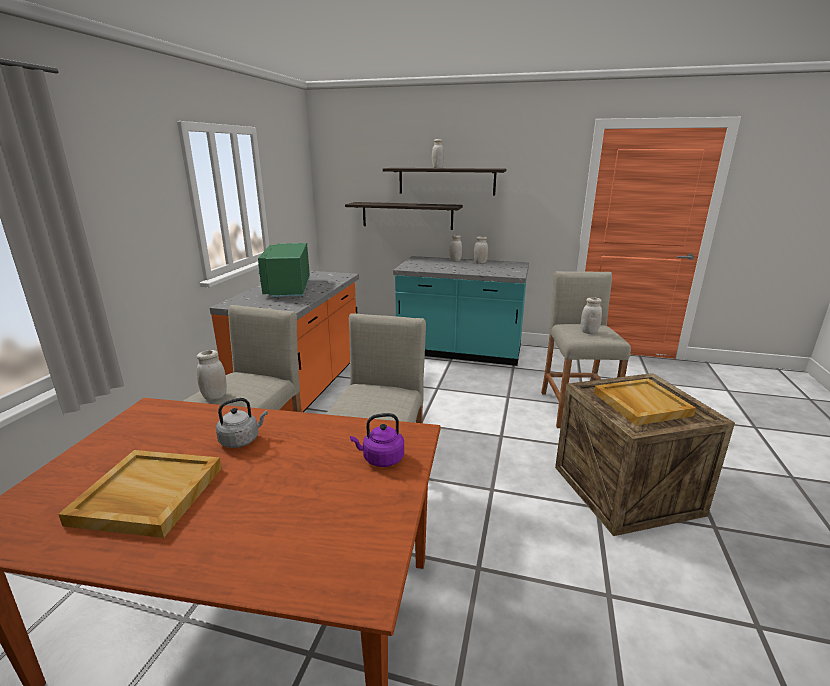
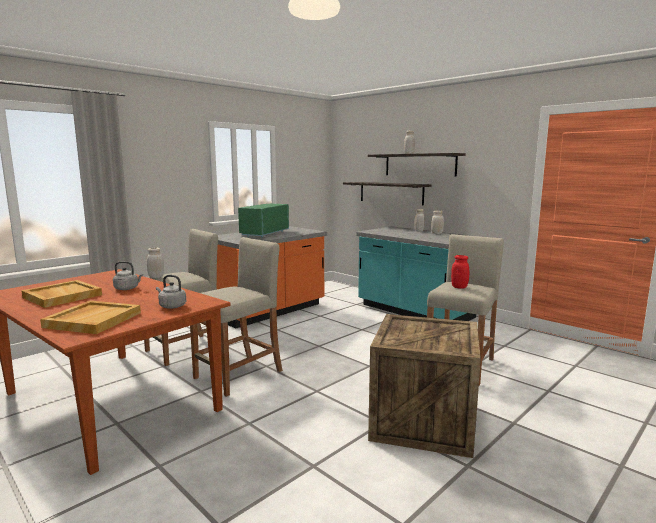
camera: 30 degrees right, 10 degrees down
(381, 459) = (171, 306): purple kettle -> grey kettle
(589, 332) = (459, 287): white jar -> red jar
(640, 404) = (421, 334): beige tray -> beige tray (93, 320)

